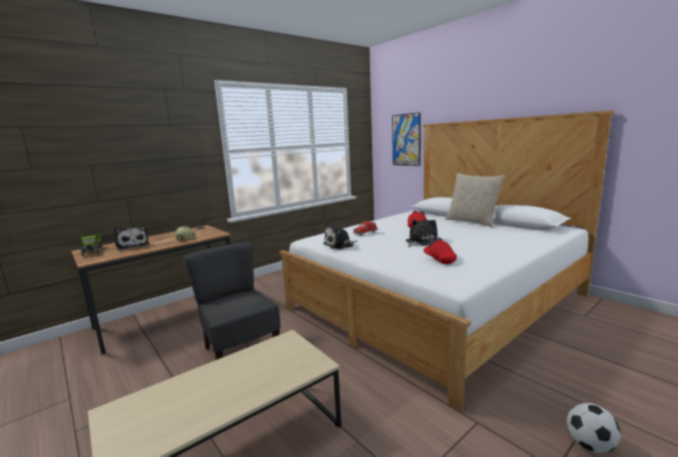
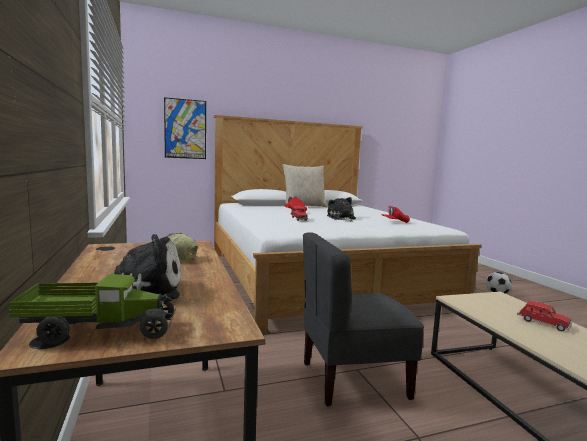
camera: 70 degrees left, 5 degrees down
(239, 385) = (543, 323): none -> red toy car
(340, 245) = (321, 229): plush toy -> none

